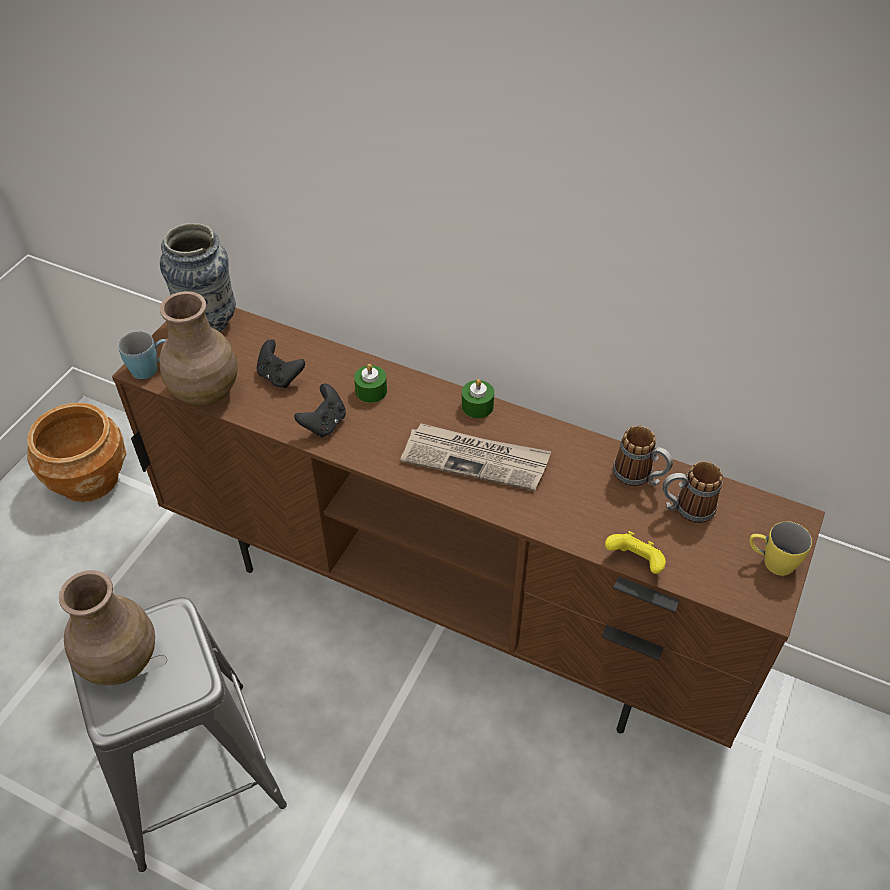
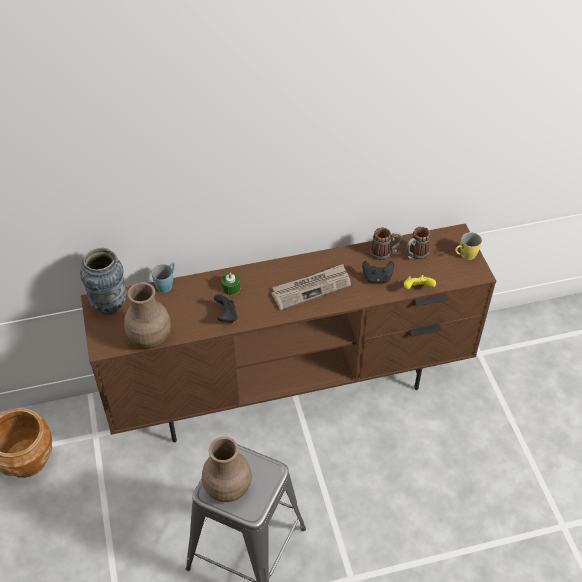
camera: 40 degrees left, 0 degrees up
(151, 368) = (106, 345): blue mug -> blue mug (166, 284)
(280, 377) = (179, 308): black game controller -> black game controller (377, 278)
(477, 406) = (287, 264): green candle -> none

